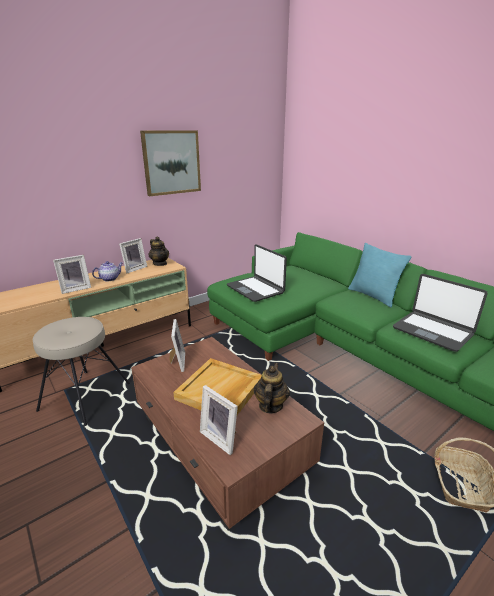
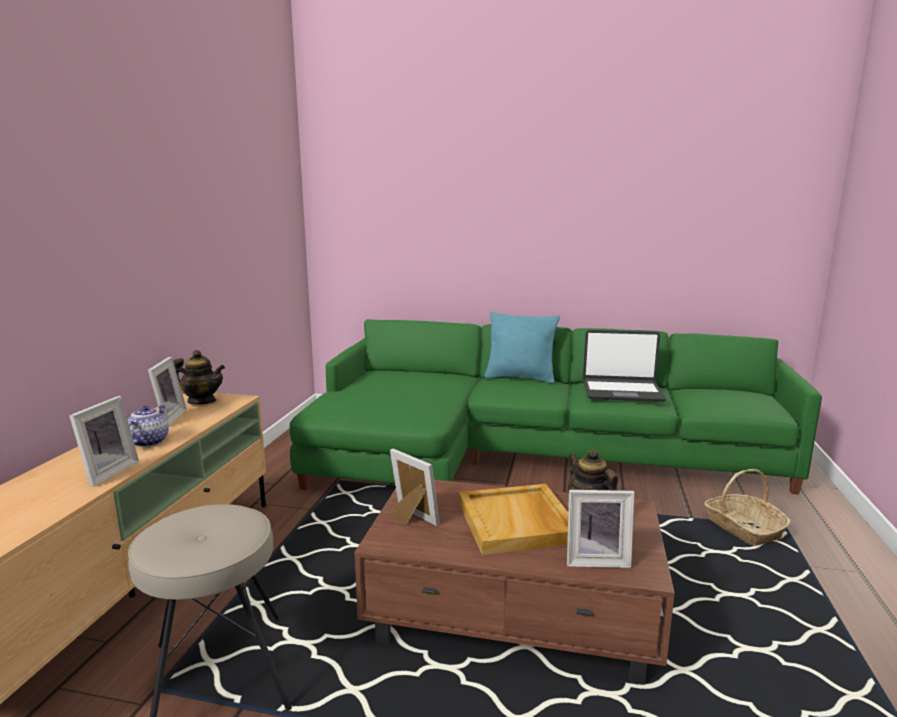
camera: 40 degrees left, 10 degrees down
(171, 162) = (186, 219): picture -> none
(255, 289) = (380, 405): laptop -> none

